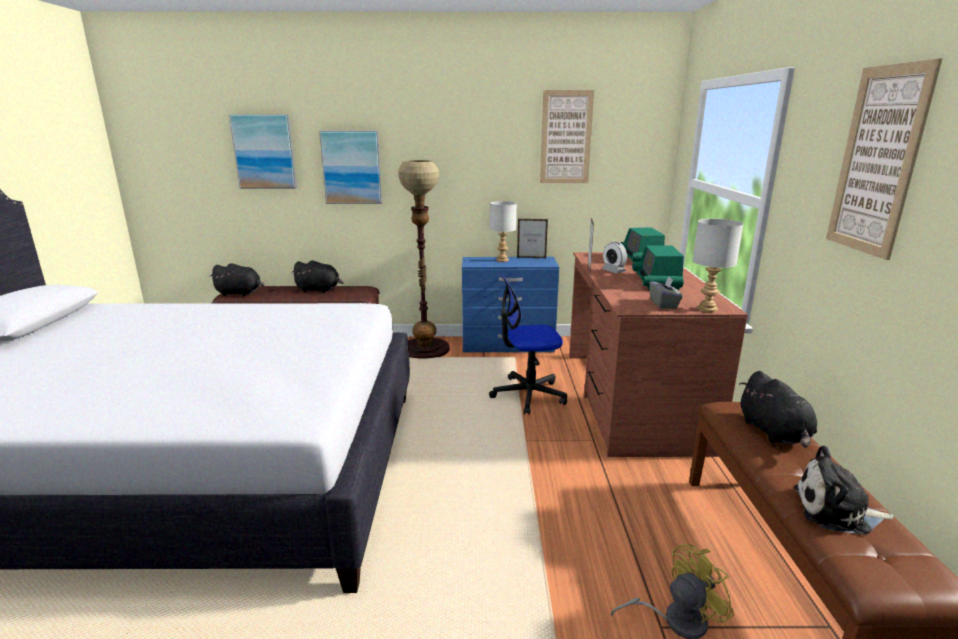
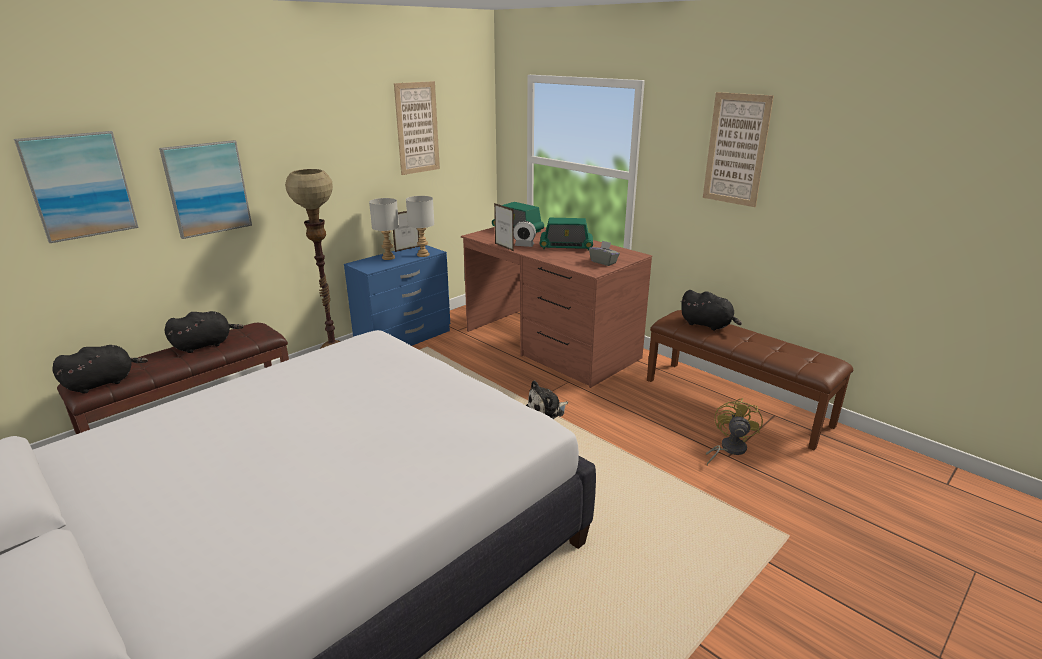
camera: 45 degrees left, 5 degrees up
(528, 395) = (482, 371): office chair -> none
(656, 281) = (566, 246): radio -> radio turned 45 degrees counterclockwise
(706, 309) = (629, 258): grey table lamp -> grey table lamp (422, 254)
(836, 511) = (777, 350): plush toy -> plush toy (547, 410)

